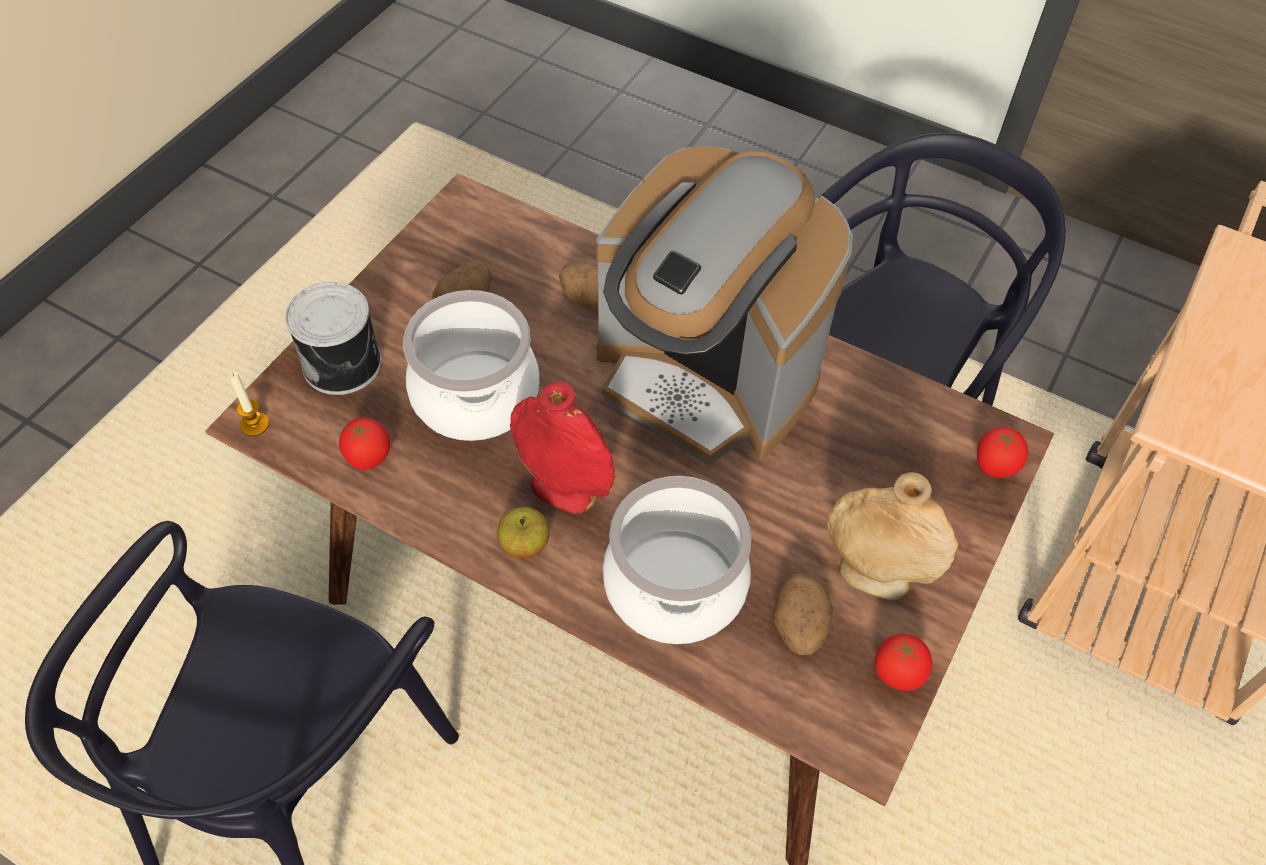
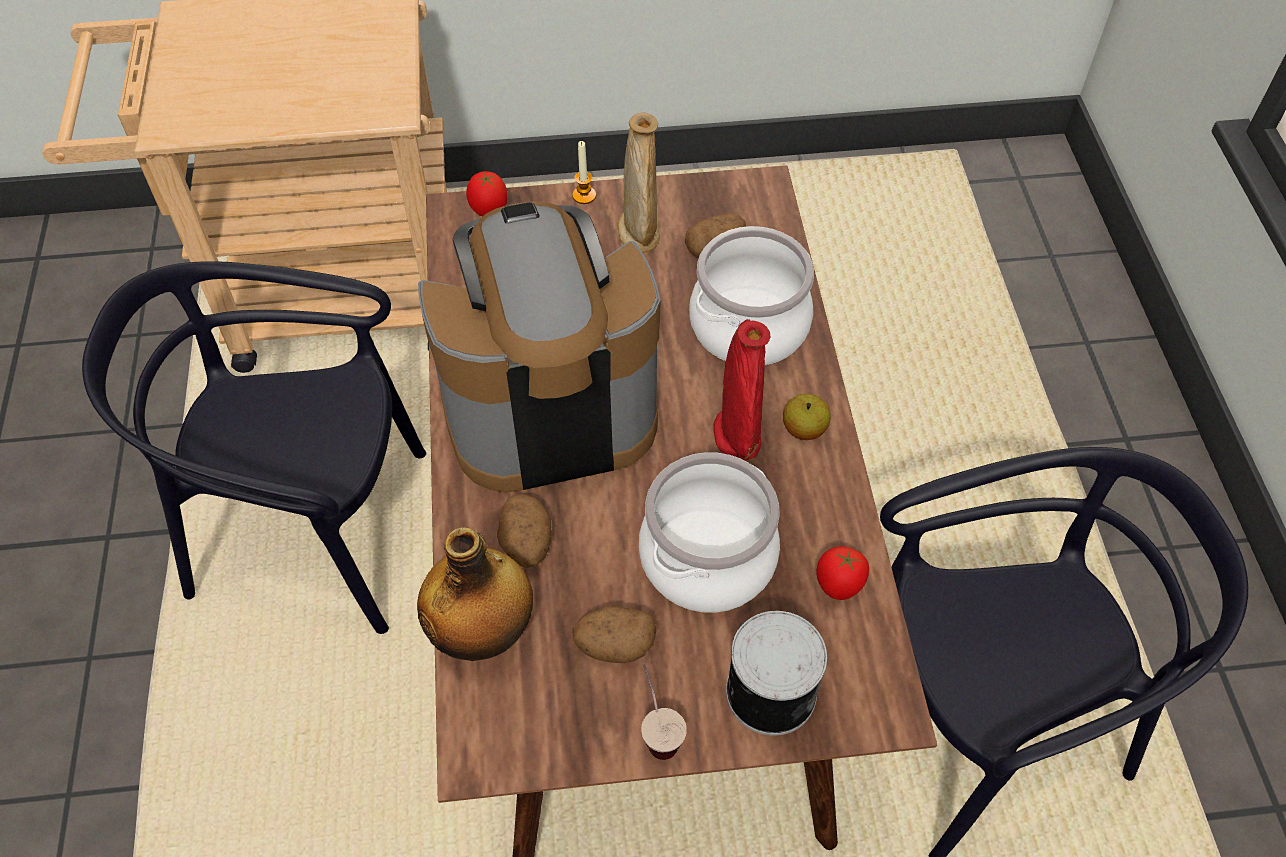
camera: 125 degrees left, 0 degrees up
(254, 425) = (893, 707): candle -> candle (584, 195)
(386, 290) = (657, 729): none -> cup
(545, 244) = (483, 632): none -> bottle
(705, 379) = (548, 410): coffee machine -> coffee machine turned 105 degrees counterclockwise
(896, 675) = (701, 193): tomato -> none

